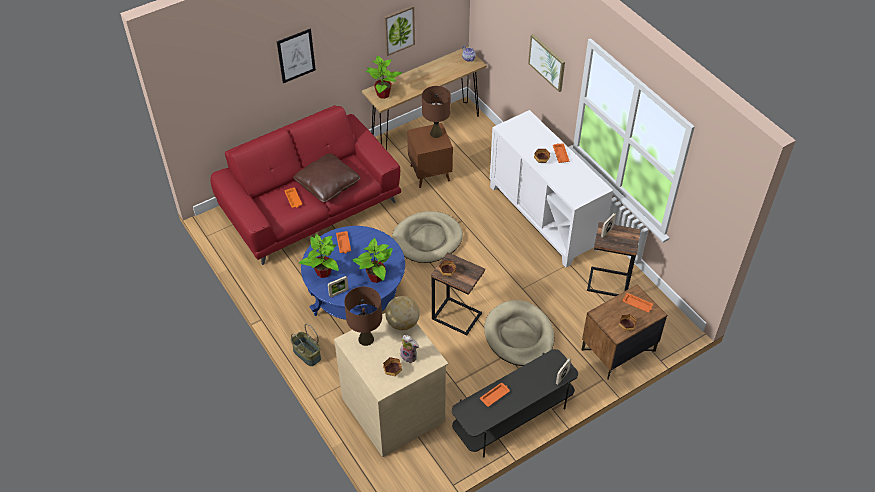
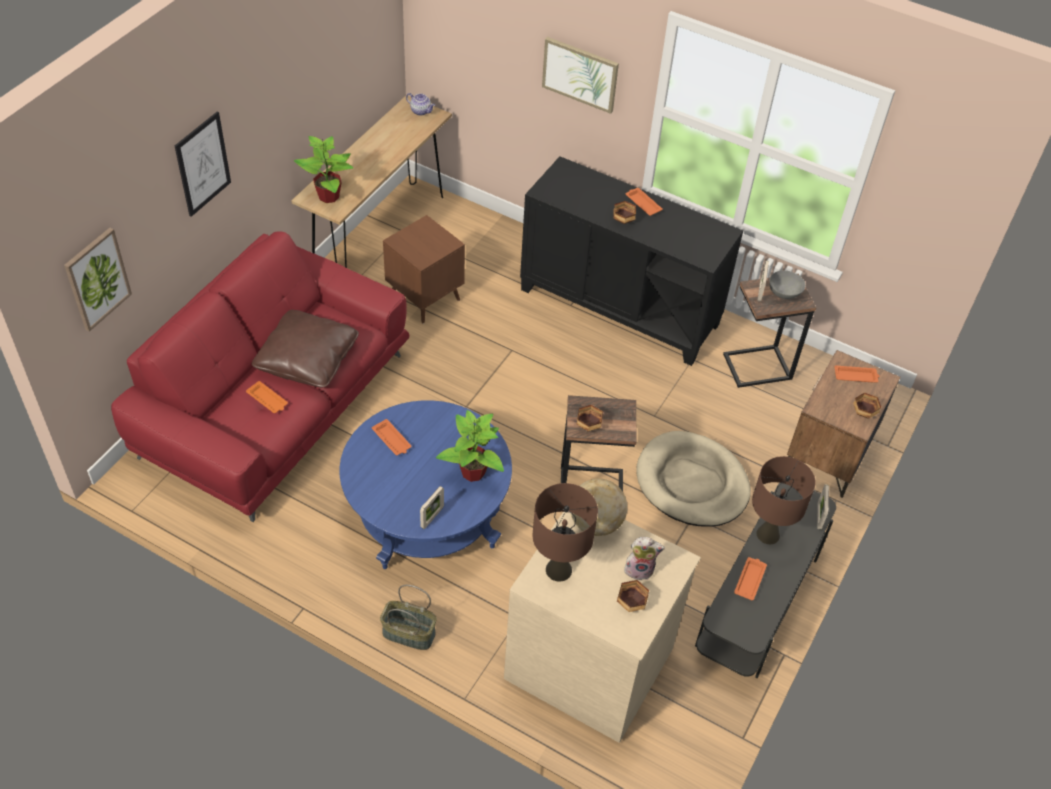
camera: 30 degrees left, 0 degrees up
(323, 272) = (389, 495): potted plant -> none
(399, 30) = (327, 88): picture -> picture (97, 279)
(427, 239) = (480, 393): beige dog bed -> none
(436, 133) = (428, 232): brown table lamp -> brown table lamp (768, 534)
(544, 217) = (620, 306): white cabinet -> black cabinet
(622, 238) = (784, 293): none -> grey bowl

